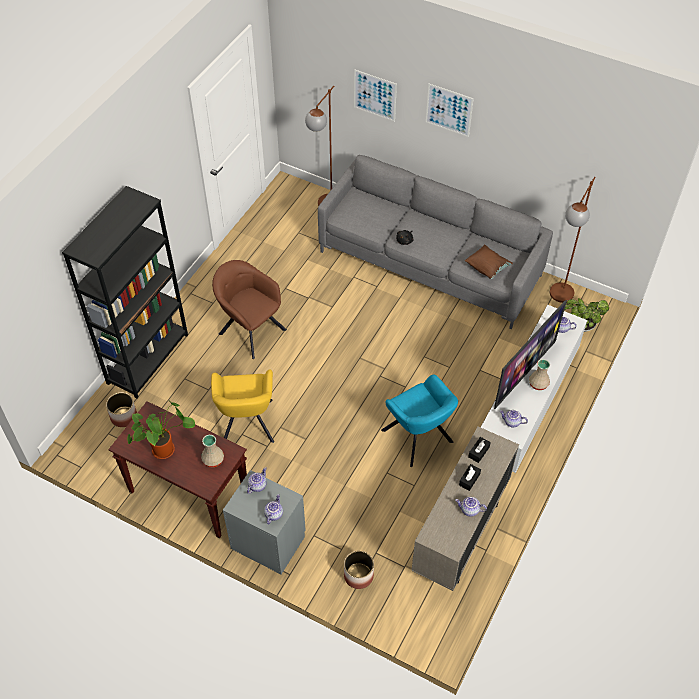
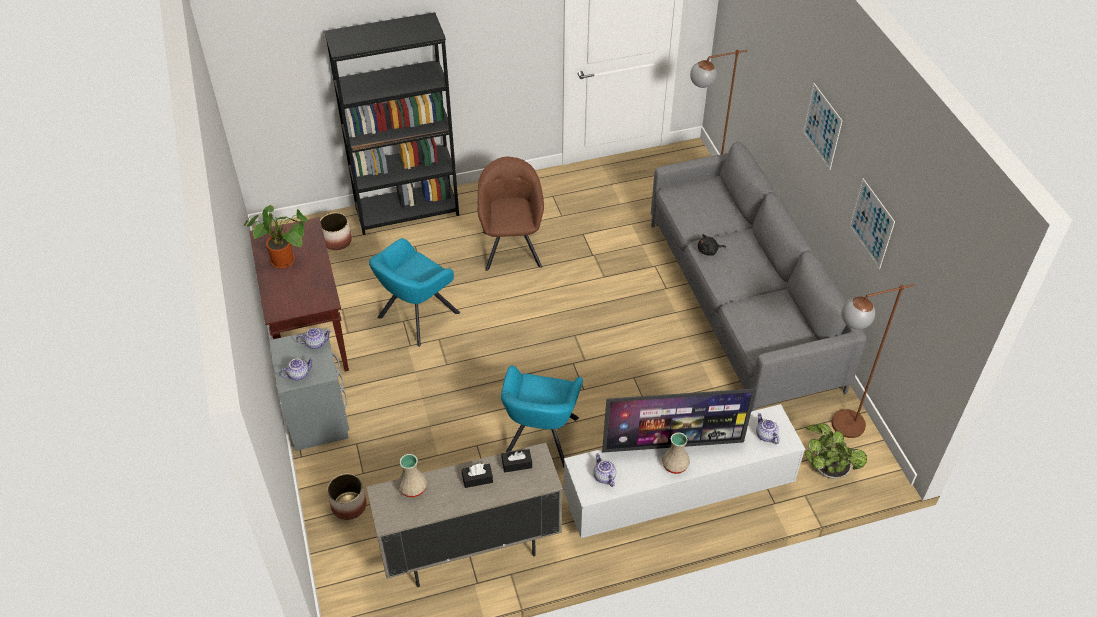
camera: 45 degrees right, 5 degrees down
(213, 459) = (307, 296): beige vase -> beige vase (413, 488)
(247, 425) = (416, 317): yellow armchair -> turquoise armchair
(375, 95) = (774, 78): picture -> picture (871, 223)
(469, 510) = (443, 503): teapot -> none
(487, 268) = (759, 328): brown pillow -> none

